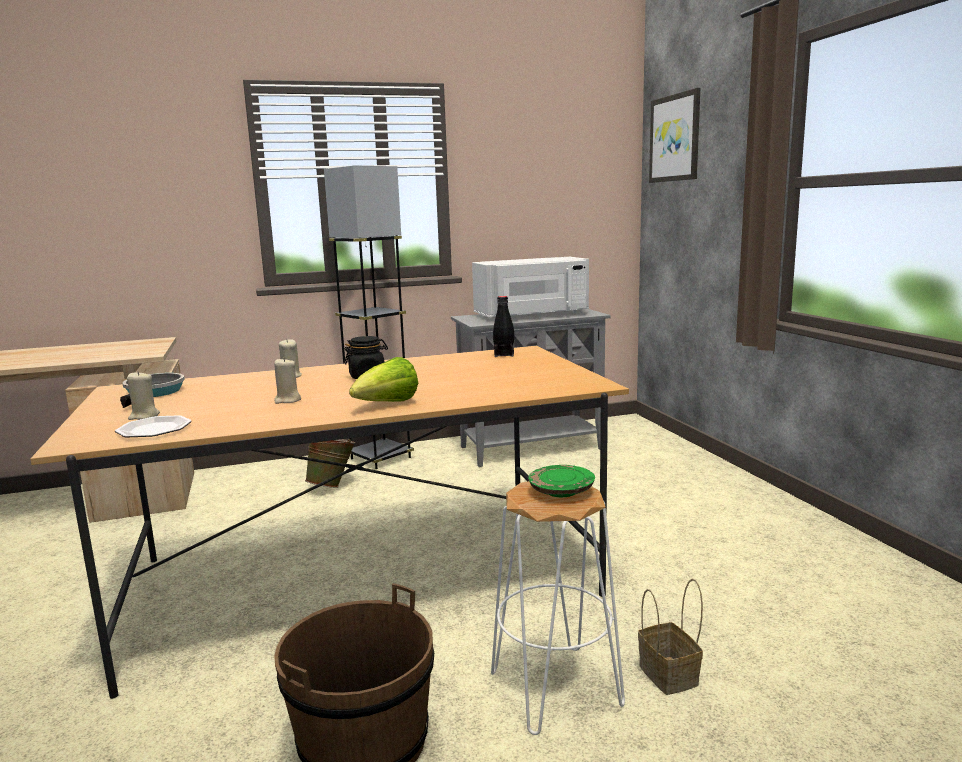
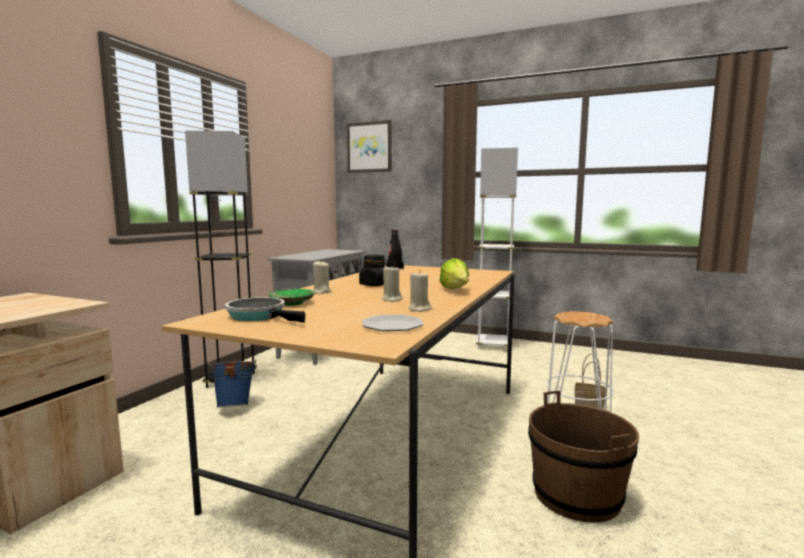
camera: 50 degrees left, 5 degrees down
(144, 416) = (339, 324): beige candle -> beige candle (419, 309)
(332, 485) = (235, 406): green bucket -> blue bucket
(533, 315) = (322, 253): white microwave -> none
(561, 491) = (581, 315): green plate -> green plate (292, 303)
(769, 520) = (493, 345): none -> white floor lamp

